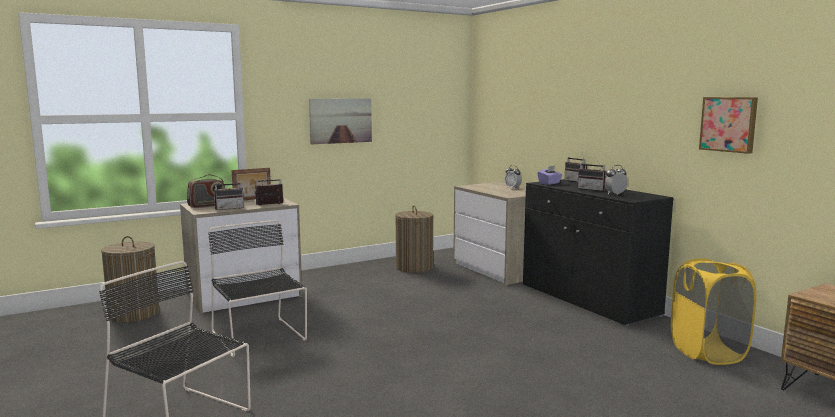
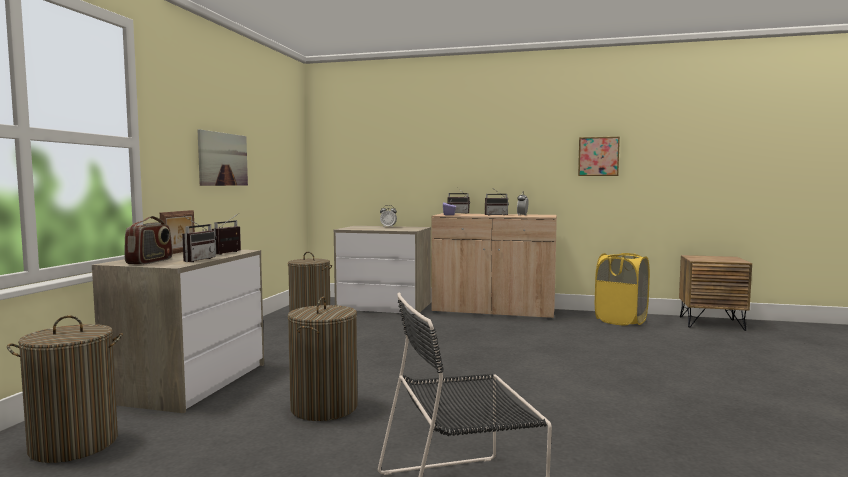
camera: 45 degrees left, 5 degrees down
(259, 337) = (324, 407): black chair -> laundry basket
(588, 300) = (493, 311): black cabinet -> beige cabinet

